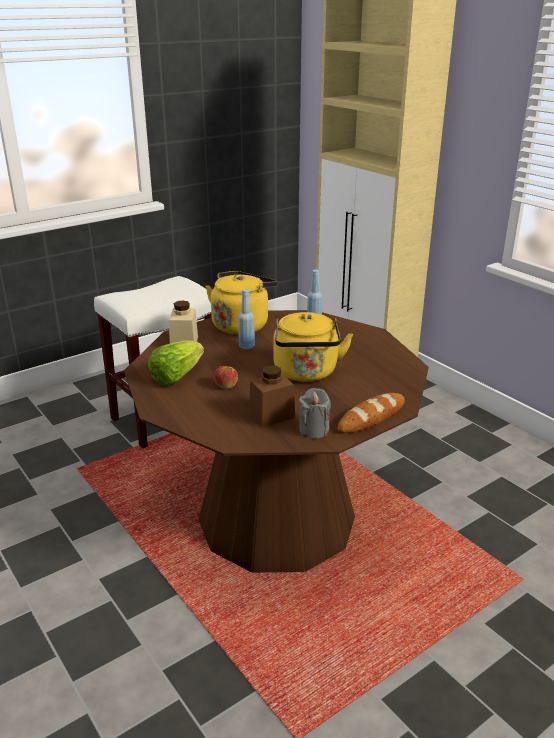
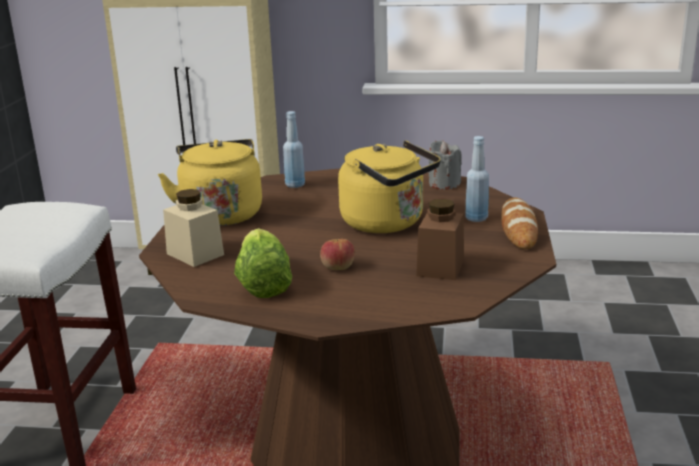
camera: 45 degrees left, 5 degrees down
(246, 346) = (273, 228): blue bottle -> blue bottle (476, 218)
(314, 430) = (501, 259): grey candle -> grey candle (444, 184)

